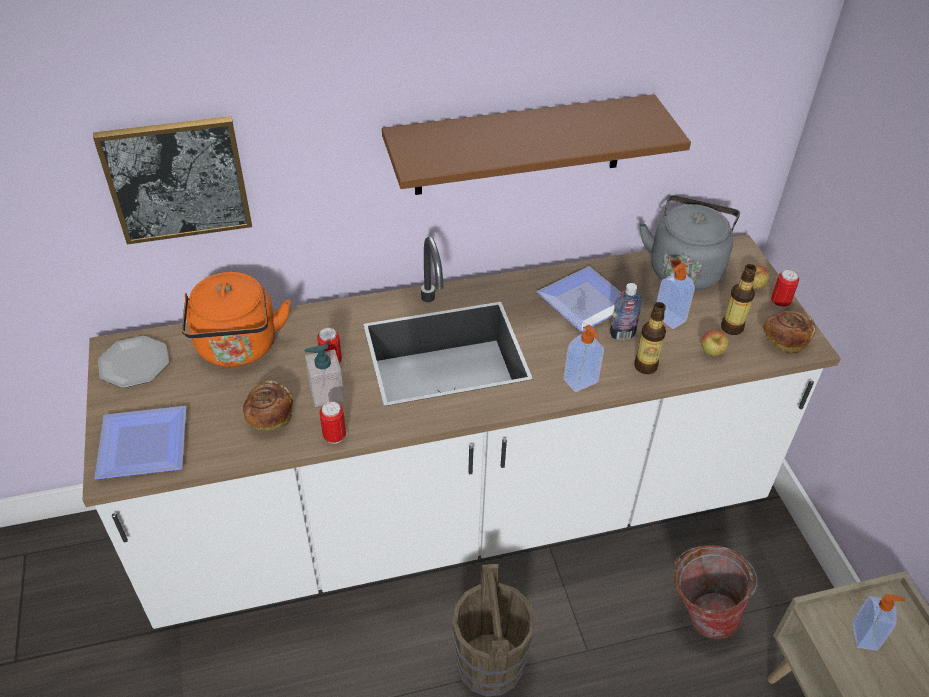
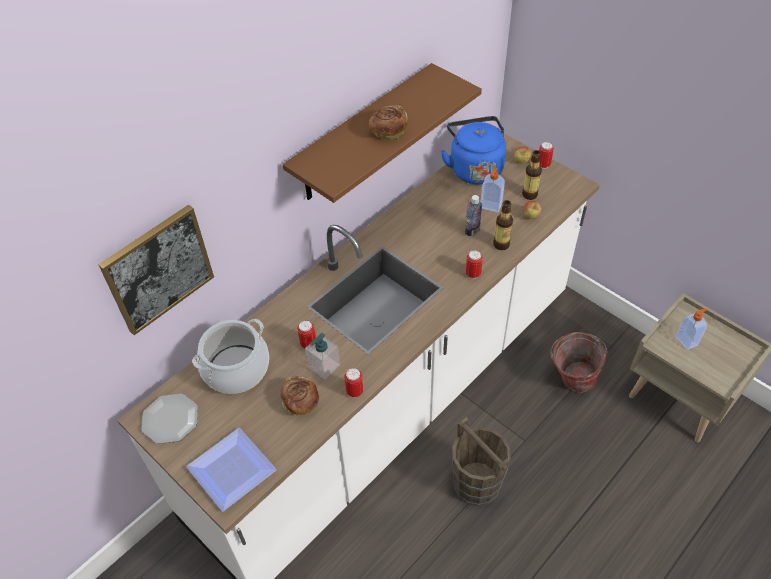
camera: 30 degrees left, 5 degrees up
(238, 349) = (236, 369): orange kettle -> cooking pot
(581, 382) = (473, 274): soap dispenser -> can
(588, 302) = (435, 219): plate -> none
(685, 268) = (474, 168): grey kettle -> blue kettle
(785, 340) = (563, 188): bread -> bread (388, 131)

